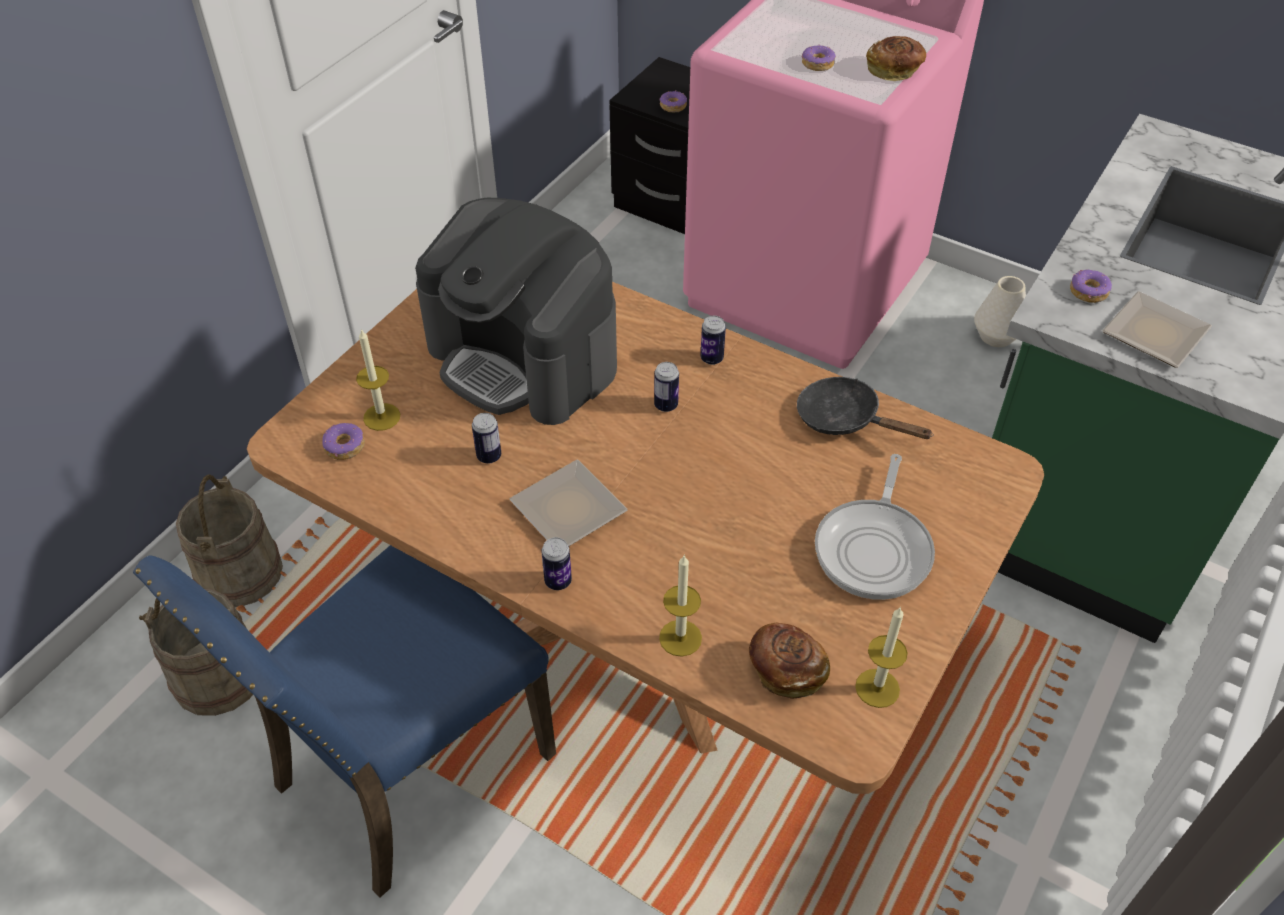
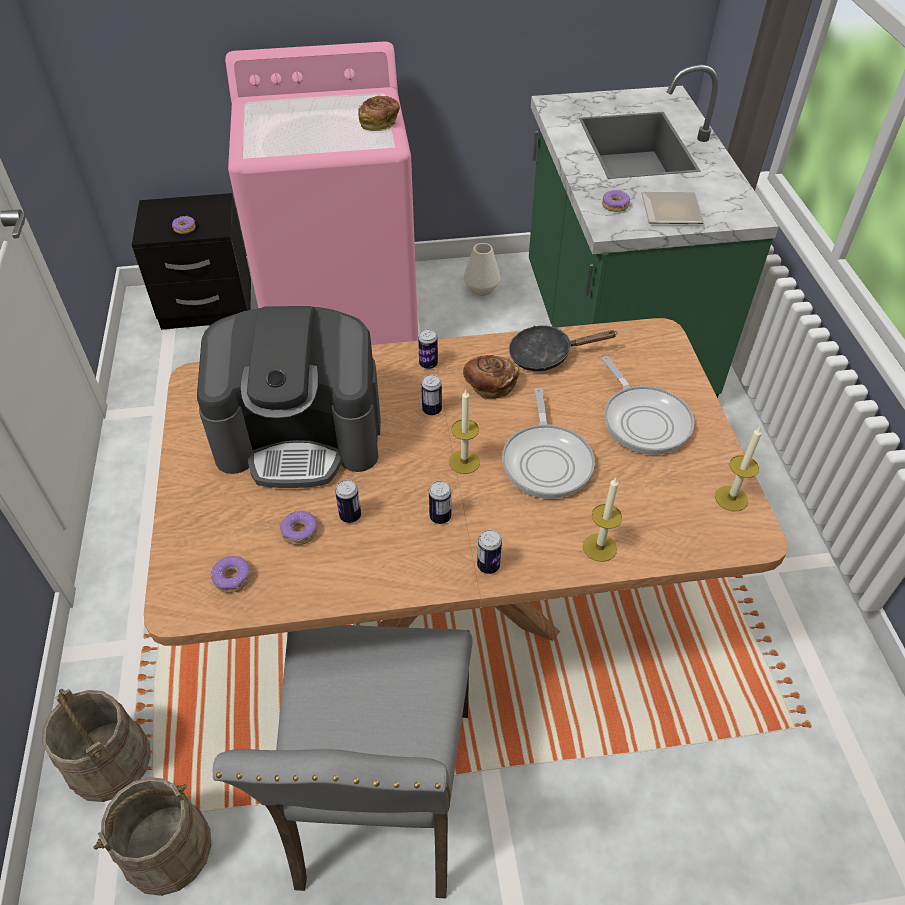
camera: 40 degrees left, 0 degrees up
(382, 417) = (238, 539): candle -> candle (464, 462)
(406, 769) = (379, 799): blue chair -> grey chair
(564, 509) = (440, 517): plate -> can
(723, 523) = (547, 461): none -> frying pan
(786, 670) = (676, 523): bread -> bread (489, 385)
(817, 64) = (326, 138): donut -> donut (299, 532)

